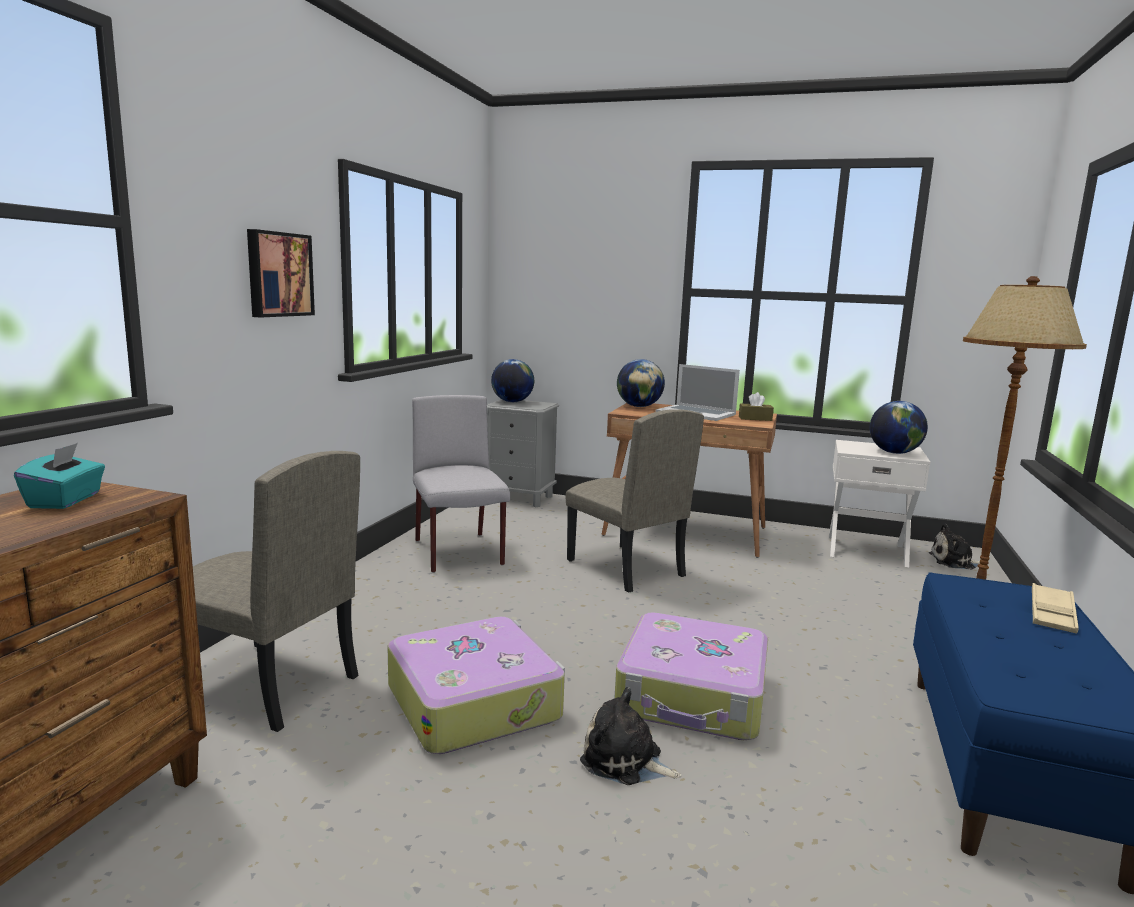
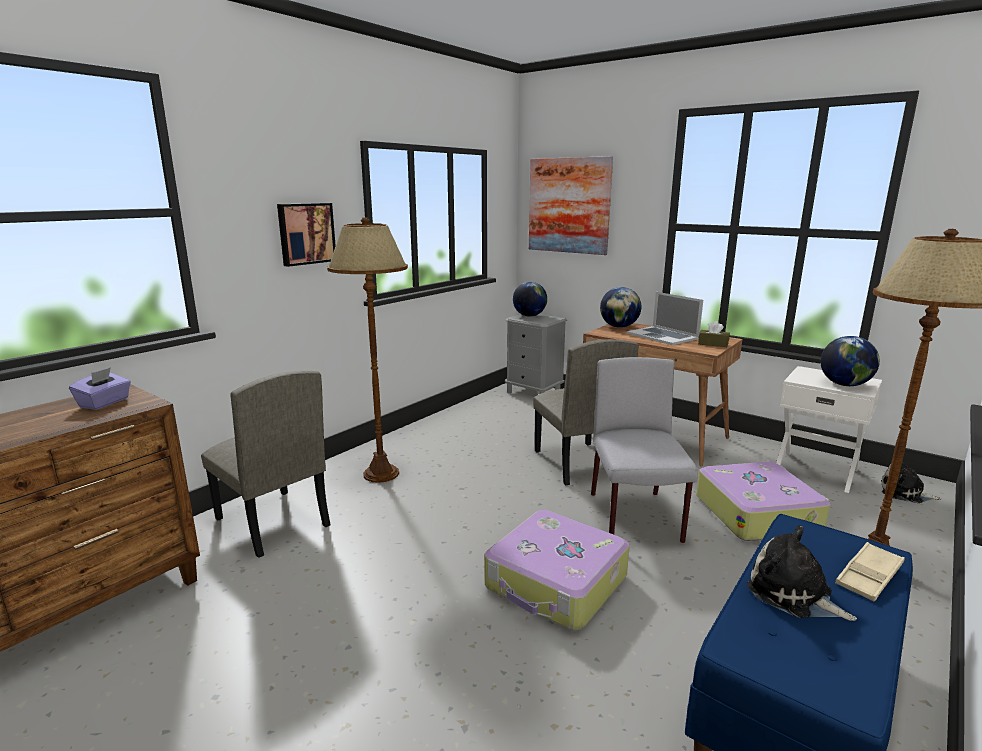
camera: 20 degrees right, 5 degrees up
(66, 500) = (105, 403): turquoise tissue box -> purple tissue box
(386, 606) = (380, 474): none -> brown floor lamp
(459, 553) = (457, 436): grey chair -> grey chair (635, 518)
(475, 701) = (393, 558): suitcase -> suitcase (757, 513)
(558, 267) = (569, 205): none -> picture
(625, 761) = (467, 627): plush toy -> plush toy (793, 594)

